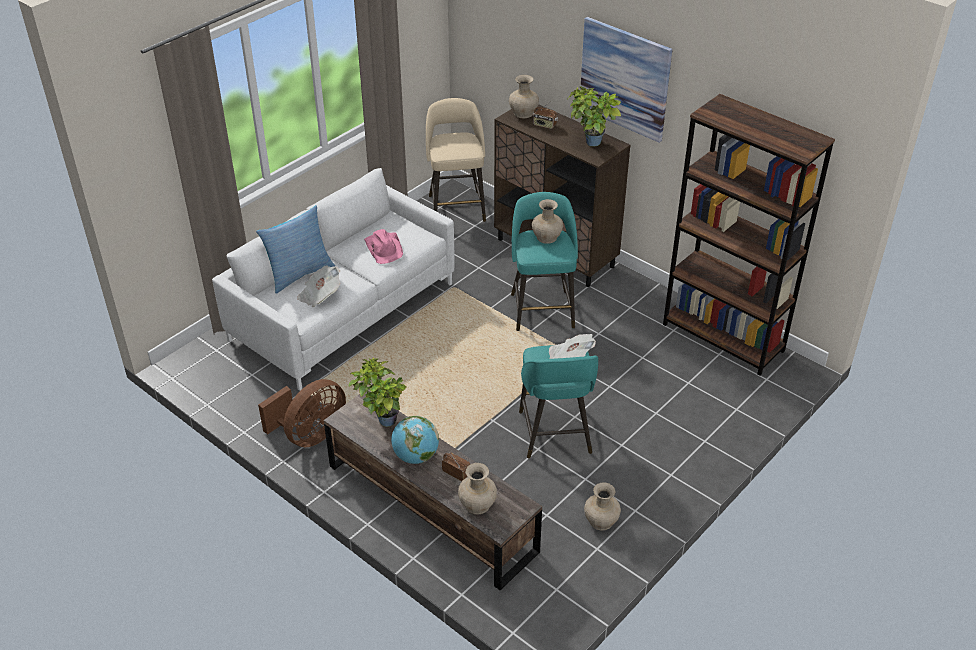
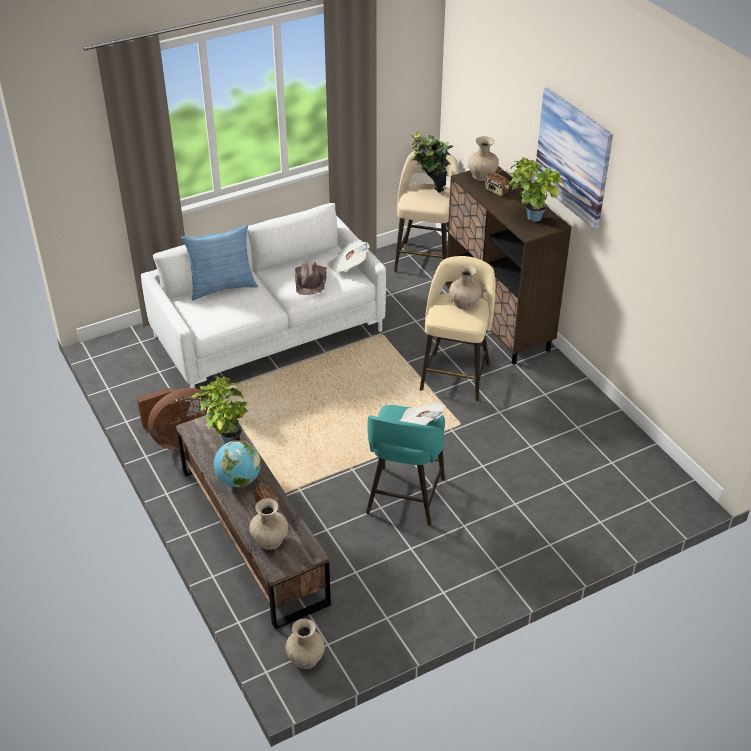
camera: 20 degrees right, 0 degrees up
(320, 295) = (229, 311): newspaper -> newspaper (348, 266)
(384, 248) = (311, 280): pink hat -> brown hat
(458, 143) = (430, 194): none -> potted plant
(542, 309) = (456, 375): turquoise stool -> beige stool
(600, 521) = (404, 592): beige vase -> beige vase (305, 658)
(723, 338) = (625, 447): brown bookcase -> none

